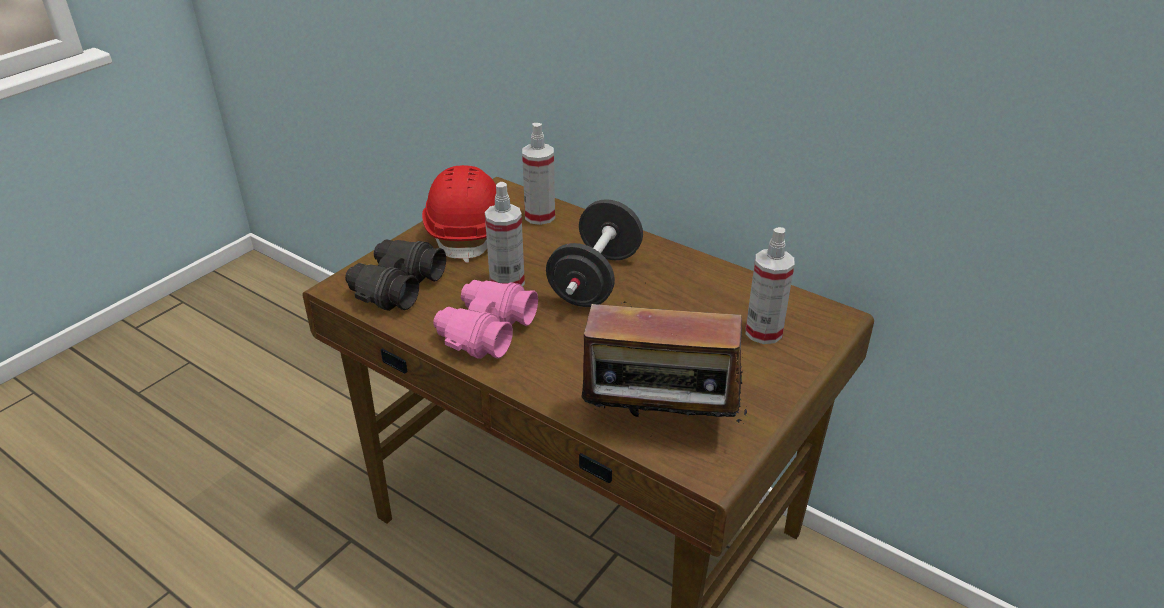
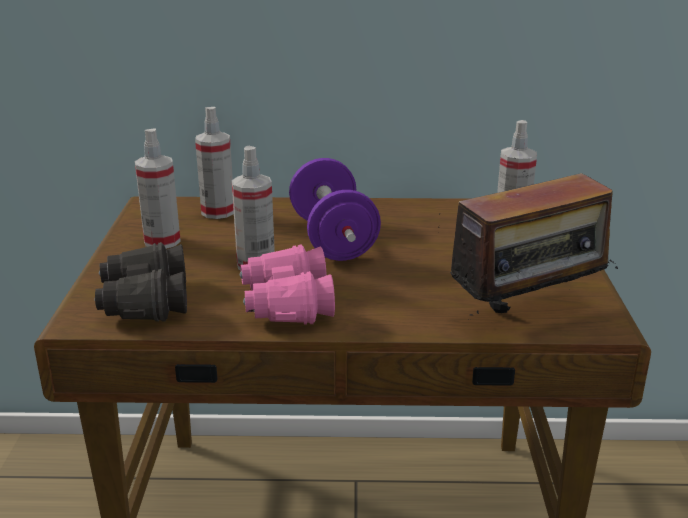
camera: 35 degrees left, 10 degrees down
(467, 232) = (162, 241): red hard hat -> spray bottle
(595, 280) = (333, 239): black dumbbell -> purple dumbbell

